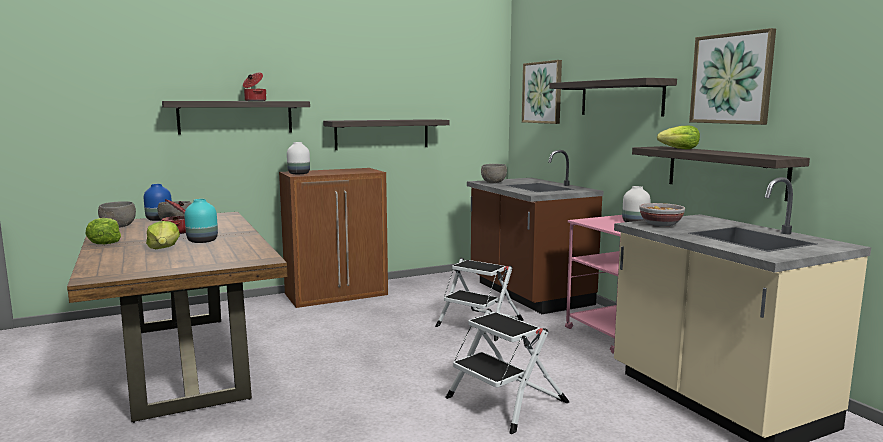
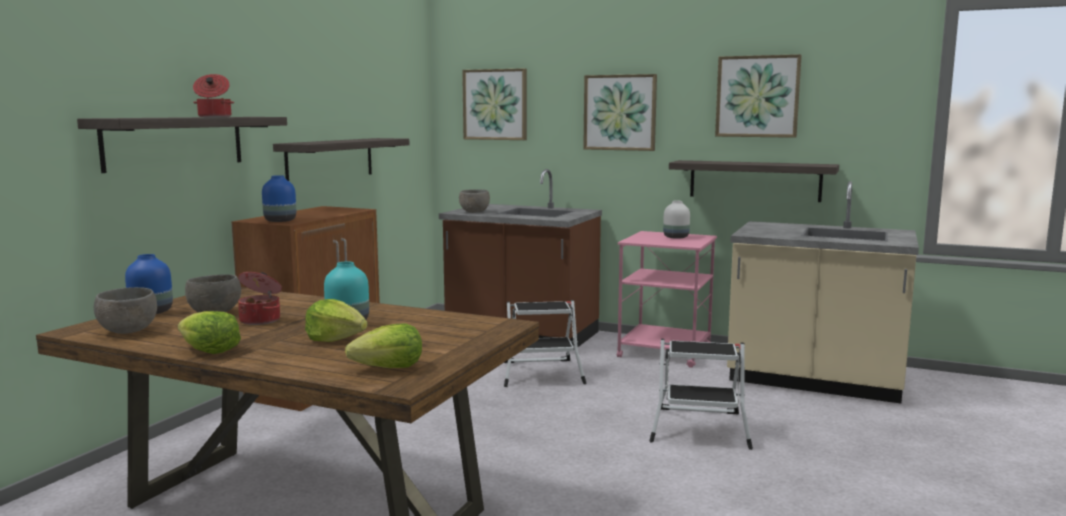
camera: 40 degrees left, 0 degrees up
(298, 174) = (280, 221): white vase -> blue vase
(621, 98) = (620, 112): shelf -> picture
(660, 224) = (762, 232): bowl -> none
(679, 149) = (716, 162): lettuce -> lettuce (389, 368)

